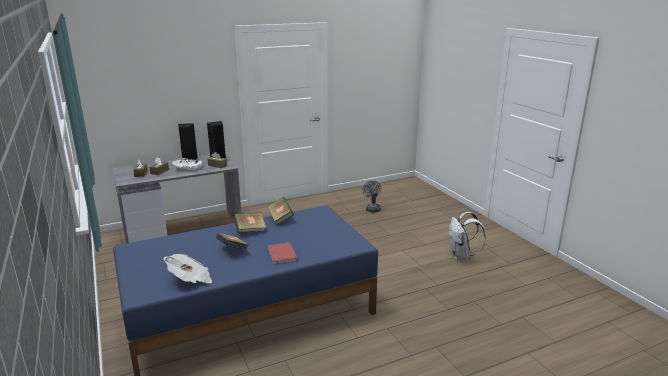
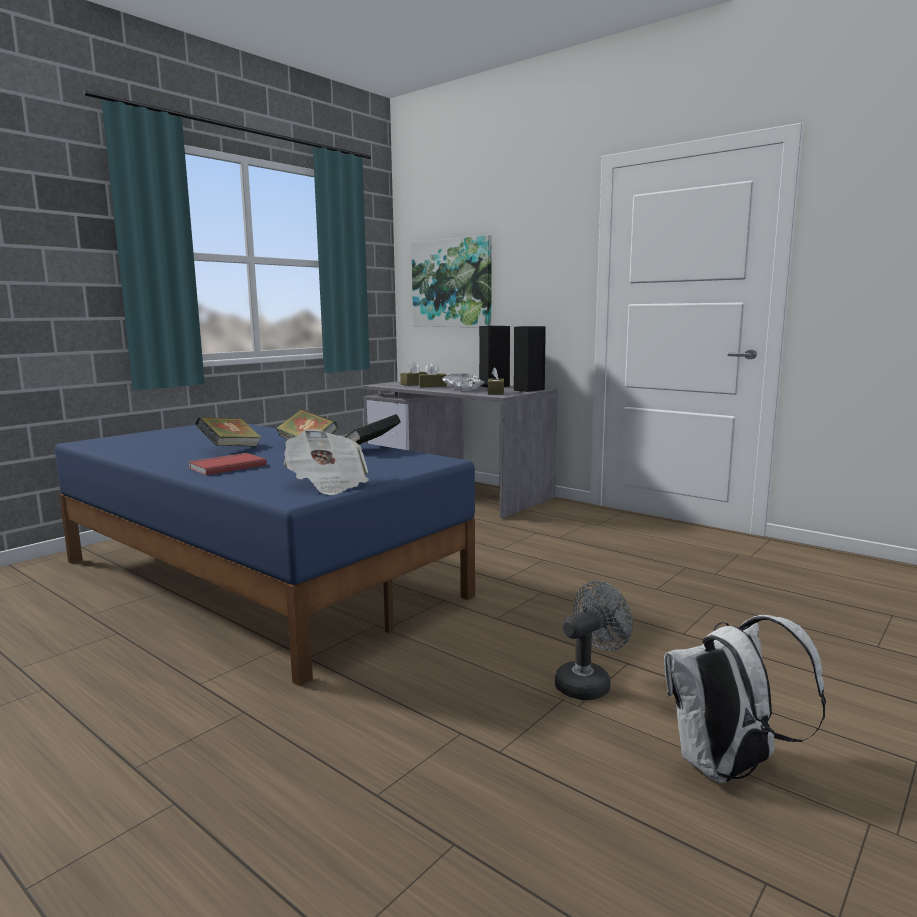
camera: 65 degrees right, 10 degrees down
(130, 99) = (452, 283): none -> picture
(190, 279) = (131, 448): newspaper -> newspaper (327, 484)
(372, 208) = (776, 589): grey fan -> grey fan (588, 683)

